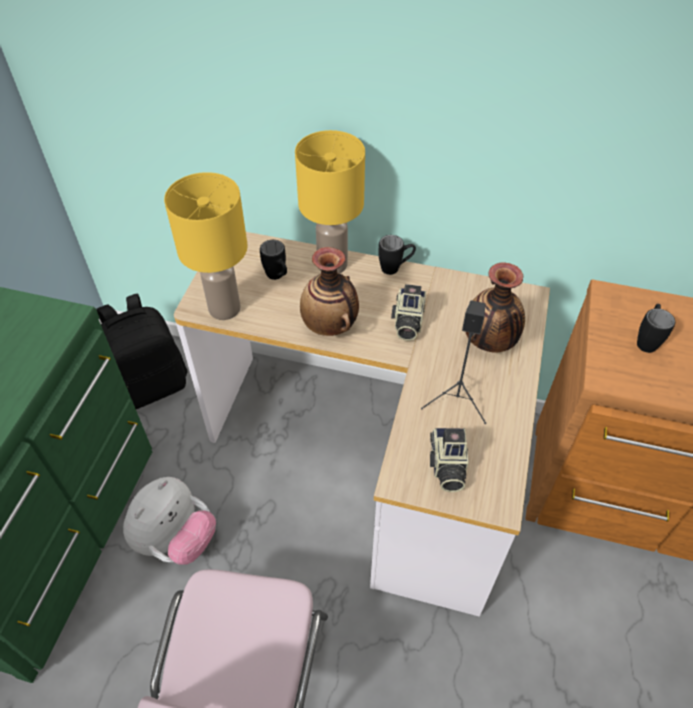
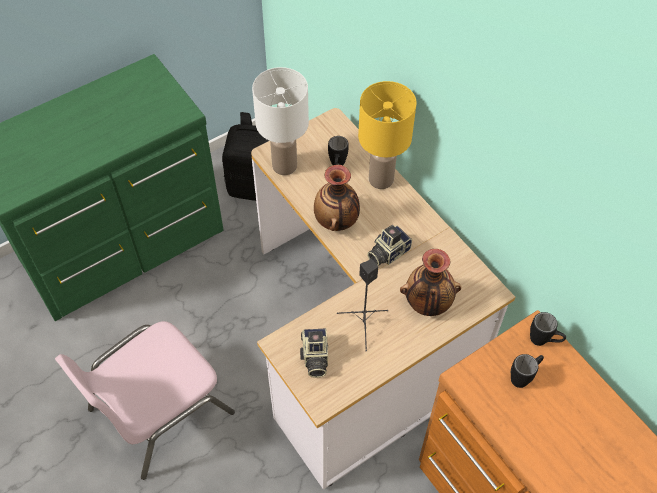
camera: 40 degrees right, 5 degrees up
(176, 539) = (190, 299): plush toy -> none
(224, 307) = (285, 165): yellow table lamp -> white table lamp
(395, 268) = (420, 210): black mug -> black mug (543, 341)
(446, 466) = (314, 357): camera -> camera turned 45 degrees counterclockwise

